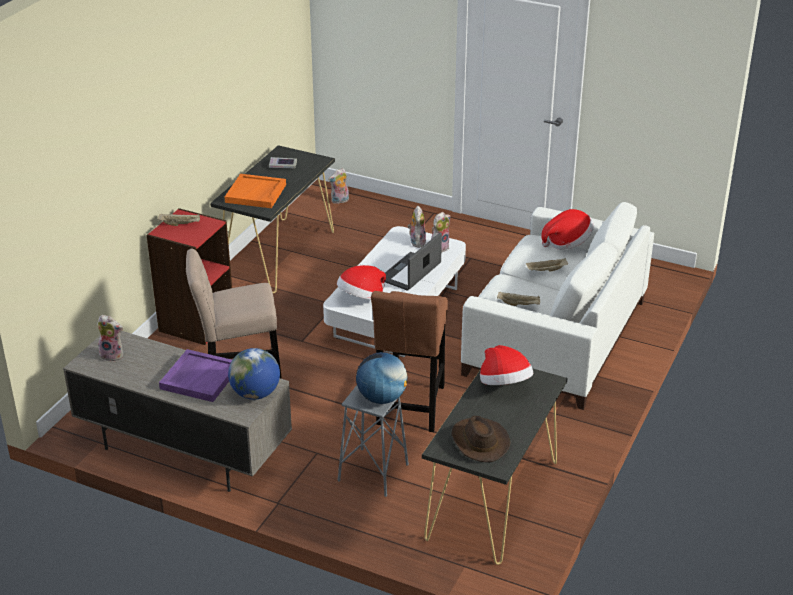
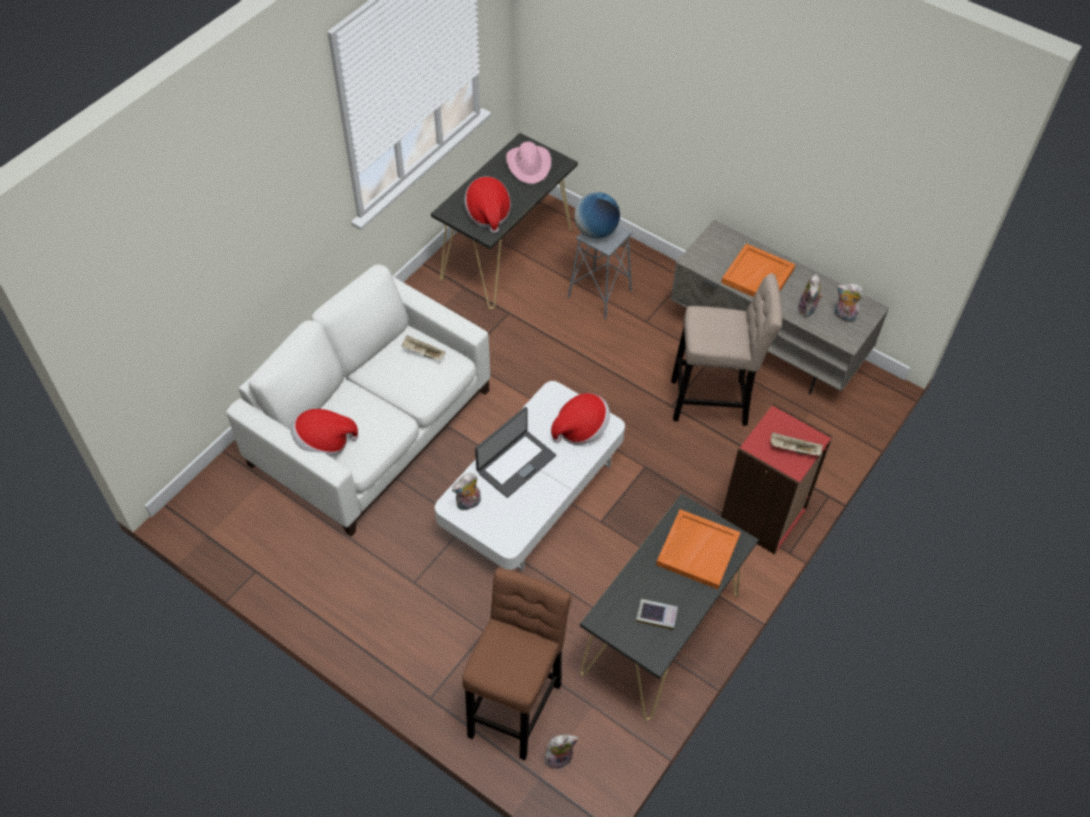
camera: 170 degrees left, 20 degrees up
(199, 377) = (758, 276): purple tray -> orange tray
(255, 394) = (707, 251): globe -> none
(410, 408) = (550, 357): brown stool -> brown stool (516, 704)
(416, 241) = (493, 520): plush toy -> plush toy (808, 310)
(479, 441) = (529, 165): brown hat -> pink hat
(546, 270) = (370, 403): beige tray -> none

